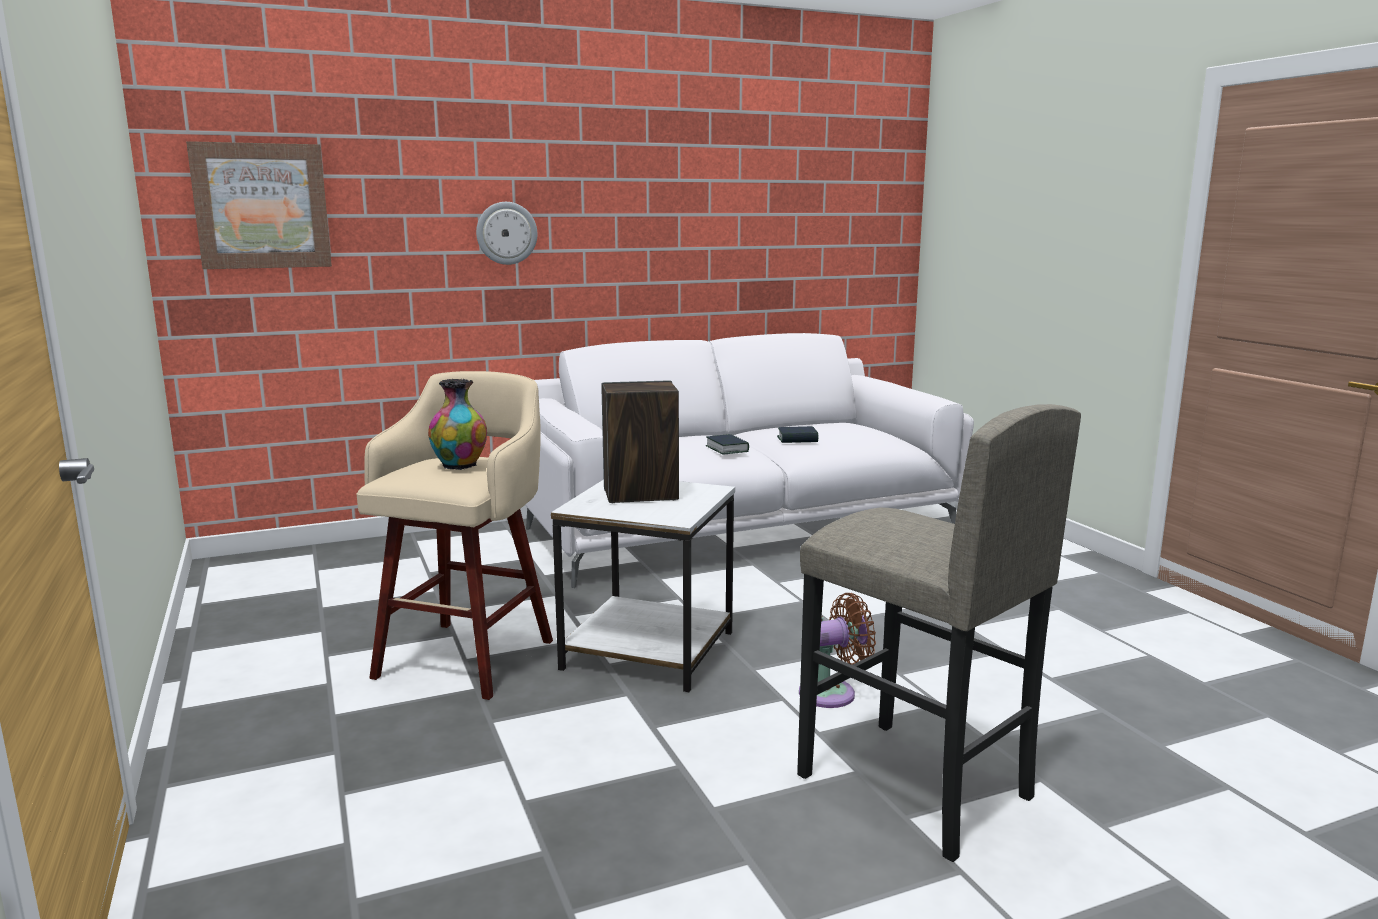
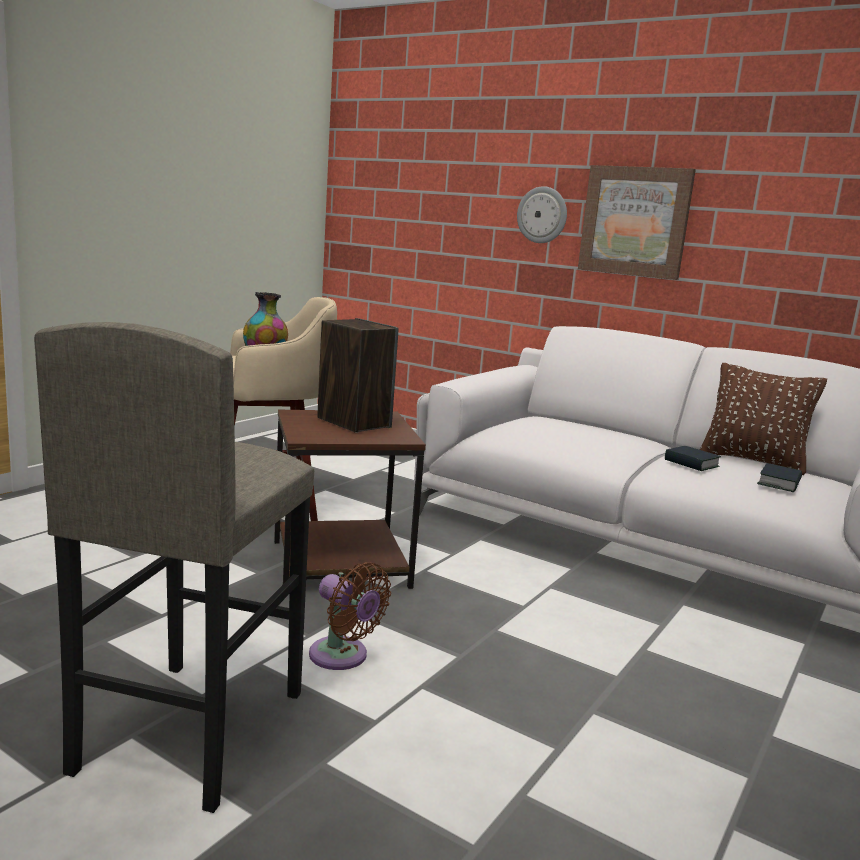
camera: 55 degrees right, 0 degrees up
(261, 206) = (385, 182): picture -> picture (635, 221)
(647, 649) = (341, 563): white side table -> brown side table
(727, 449) = (598, 445): book -> book (779, 483)
(800, 425) = (753, 461): none -> brown pillow

